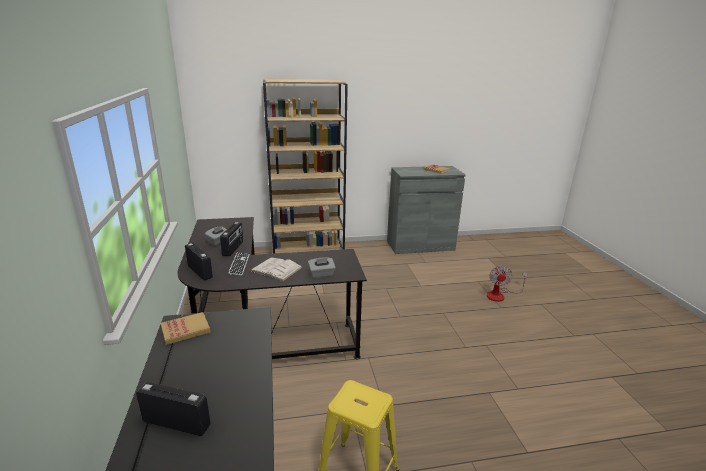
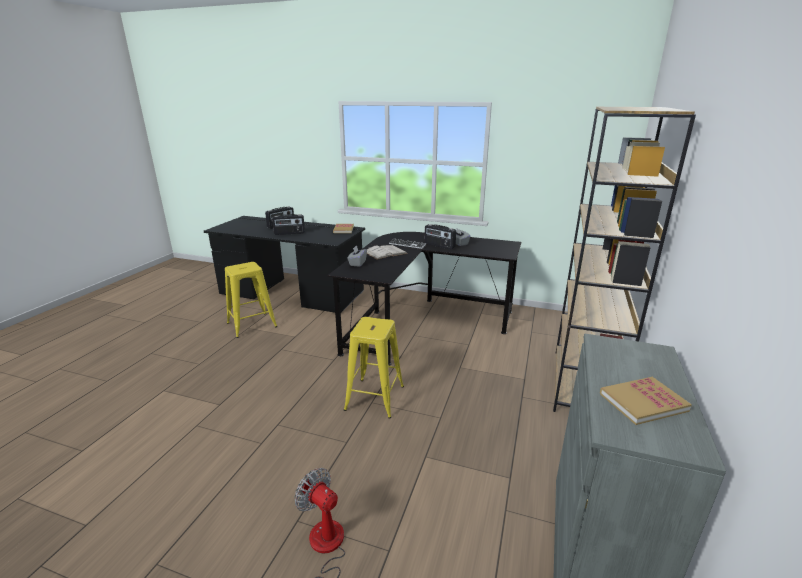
camera: 120 degrees right, 0 degrees up
(200, 272) = (408, 235): radio -> radio (289, 233)
(394, 317) = (374, 398): none -> yellow stool

